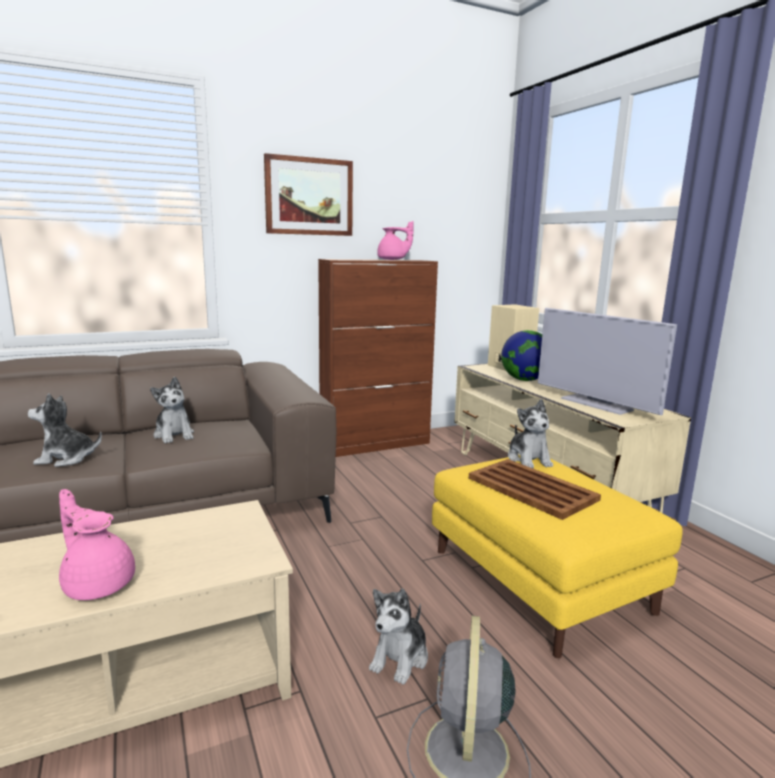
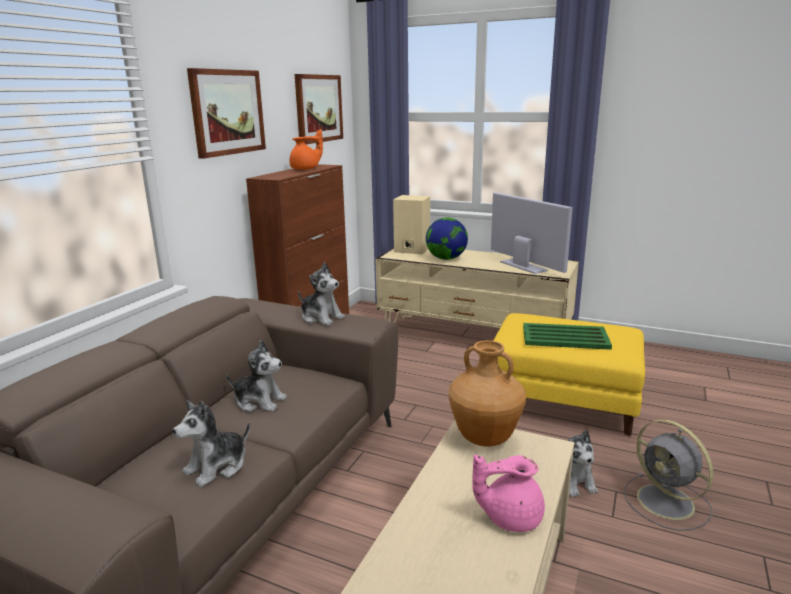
camera: 40 degrees left, 5 degrees up
(232, 524) = (485, 438): none -> brown vase
(393, 259) = (306, 169): pink teapot -> orange teapot
(444, 206) = (318, 108): none -> picture
(528, 459) = (525, 319): plush toy -> plush toy (321, 317)
(531, 488) = (564, 337): brown tray -> green tray
(596, 404) = (523, 266): television -> television turned 135 degrees counterclockwise

